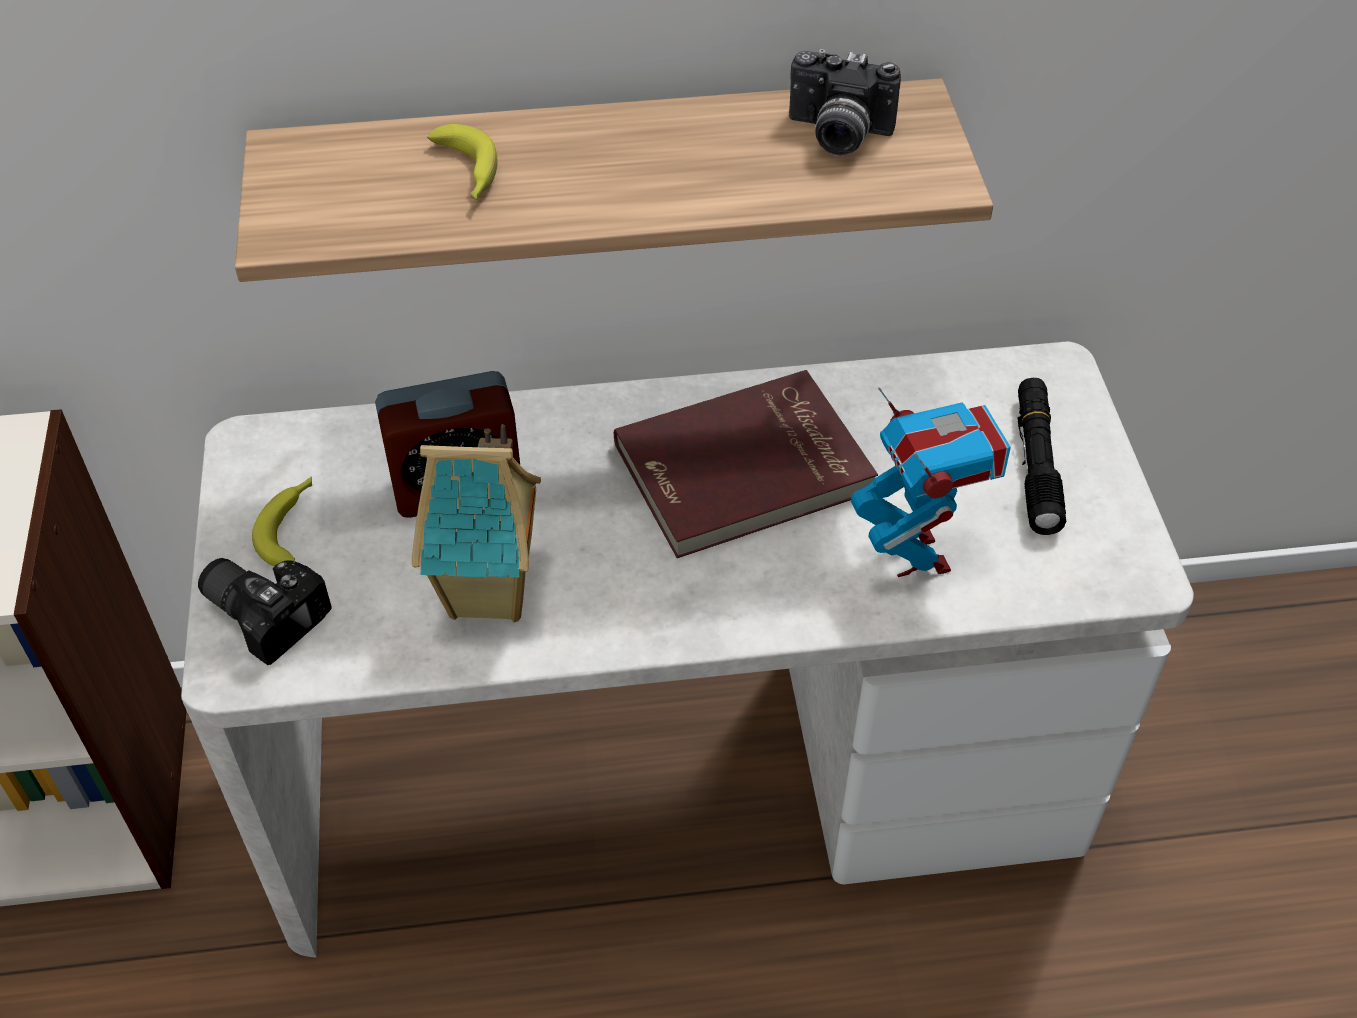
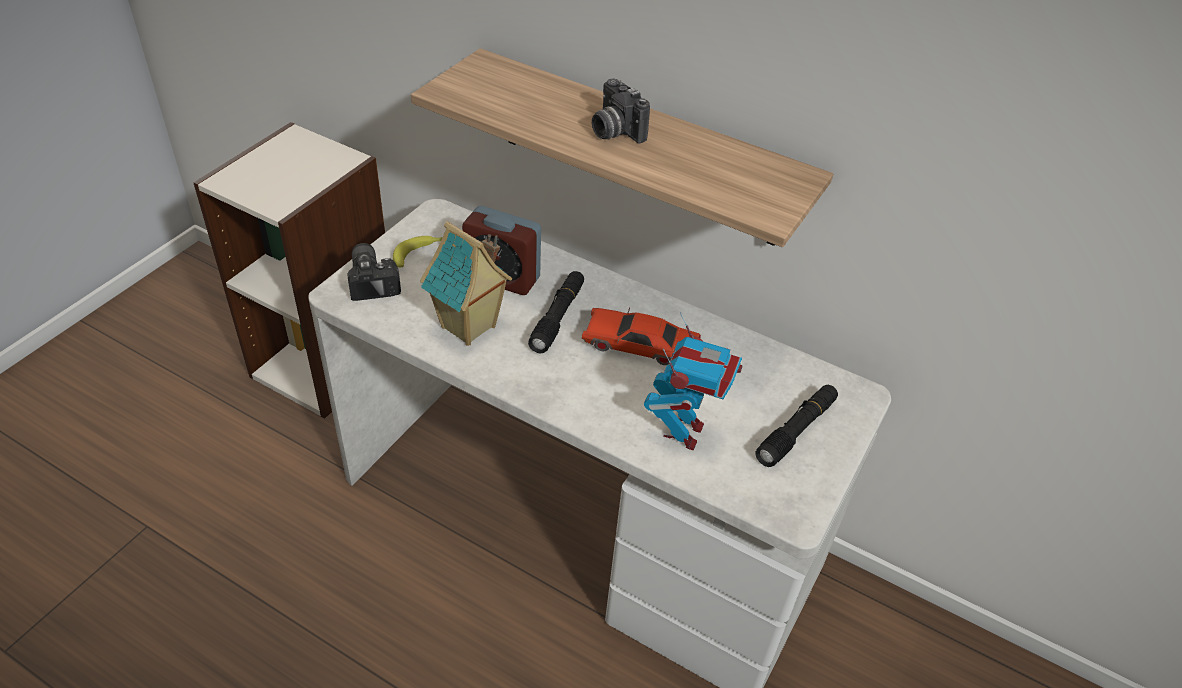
camera: 35 degrees right, 5 degrees down
(467, 174) = (547, 105): banana -> none
(597, 499) = (558, 317): none -> black flashlight
(745, 471) = (640, 346): red book -> red toy car
(837, 135) = (741, 170): camera -> camera (614, 131)

